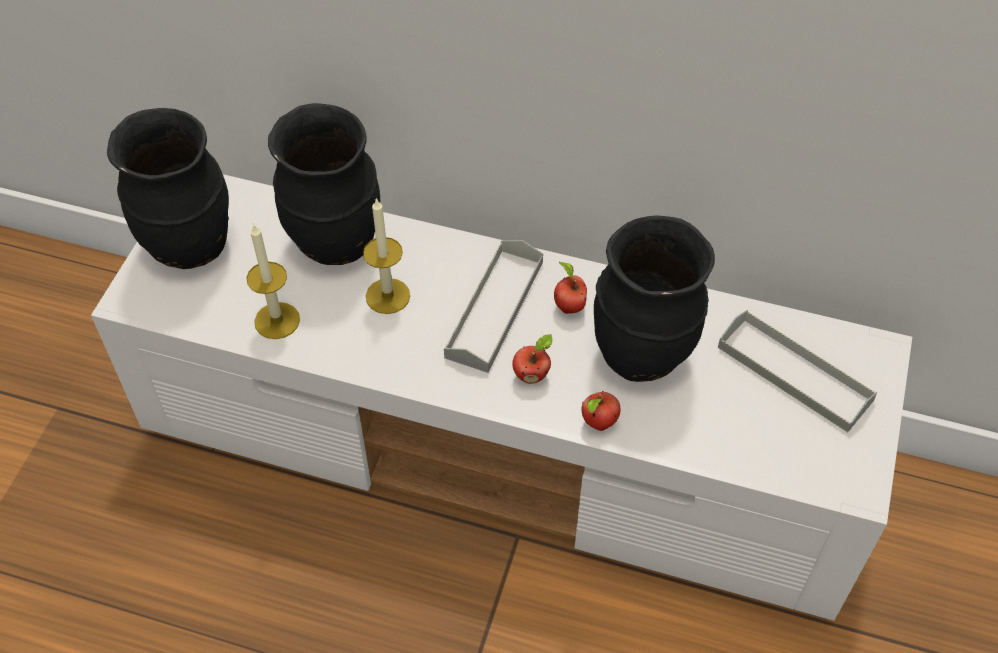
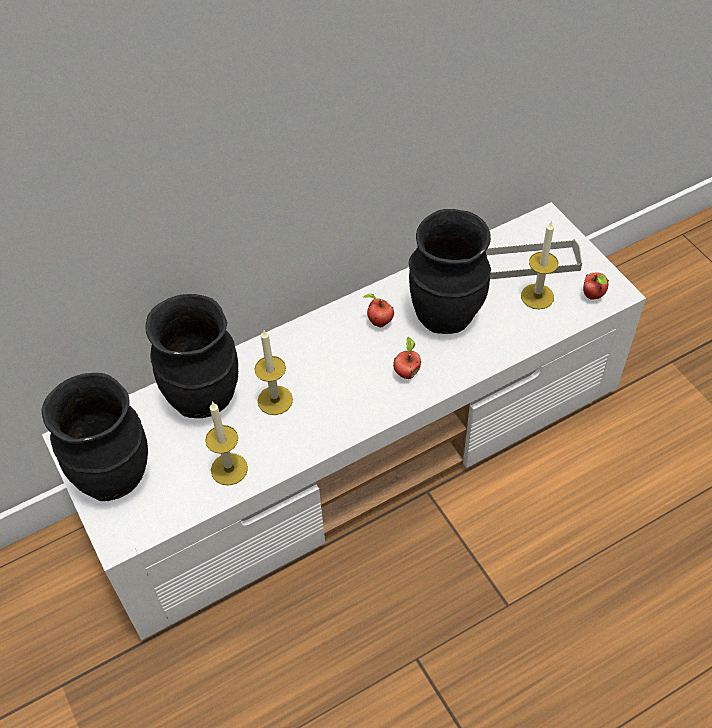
camera: 45 degrees left, 0 degrees up
(494, 309) = (342, 356): grey tray -> none
(599, 424) = (470, 367): apple -> apple (593, 296)
(762, 417) = (537, 296): none -> candle

